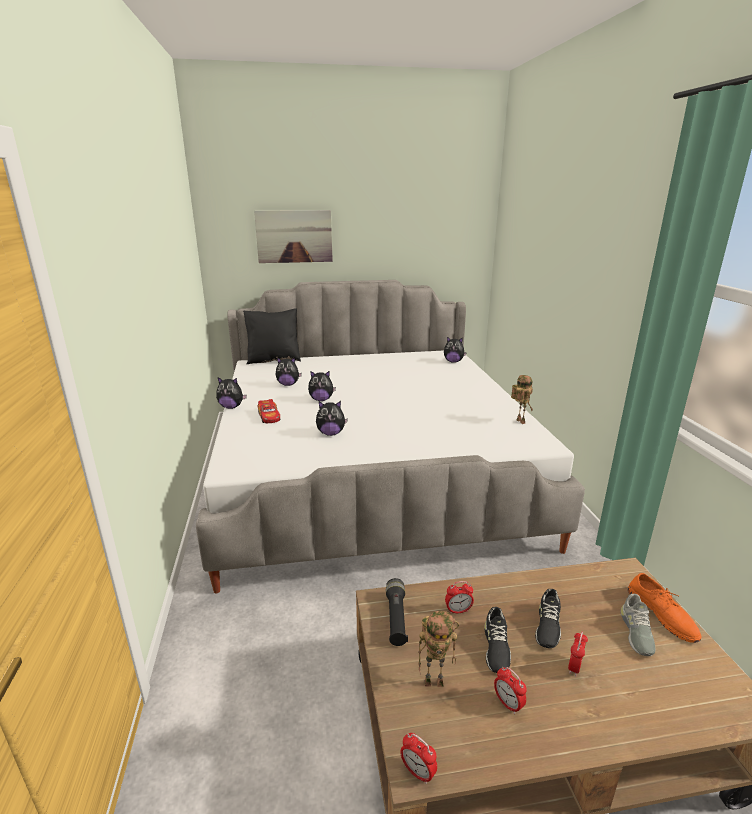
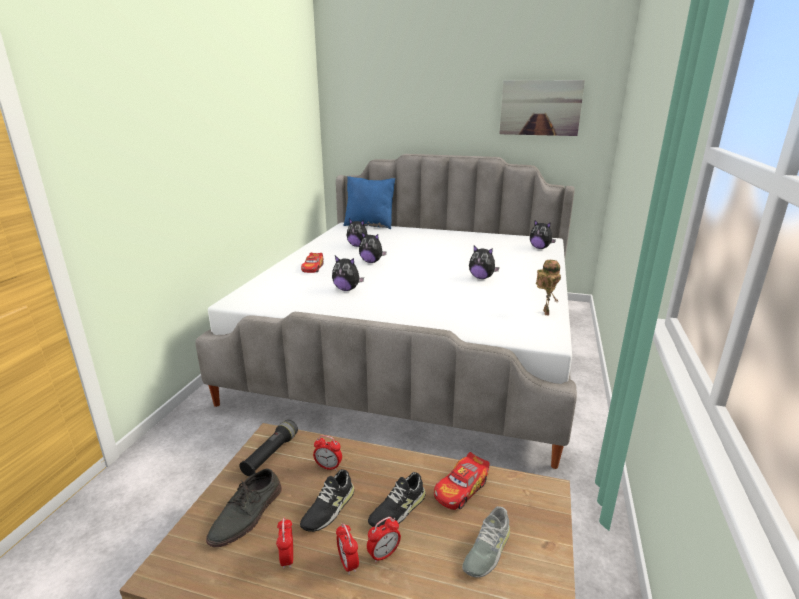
camera: 25 degrees right, 0 degrees up
(231, 407) = (293, 256): plush toy -> plush toy (481, 278)
(274, 360) = (369, 225): black pillow -> blue pillow
(294, 236) = (402, 108): picture -> picture (540, 108)
(418, 772) = (160, 576): alarm clock -> alarm clock (348, 563)
(435, 681) = (247, 515): toy robot -> grey shoe
(574, 591) = (461, 489): none -> toy car
(662, 613) = (539, 544): orange shoe -> none

